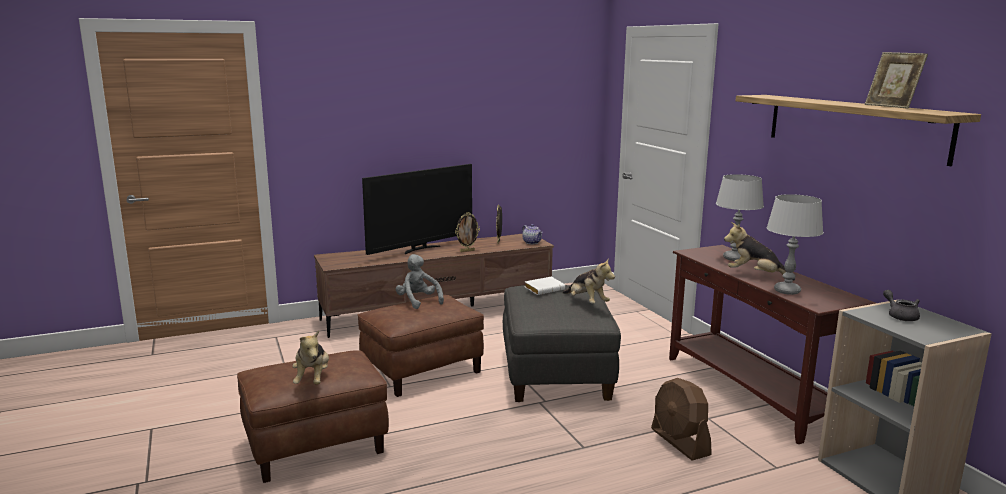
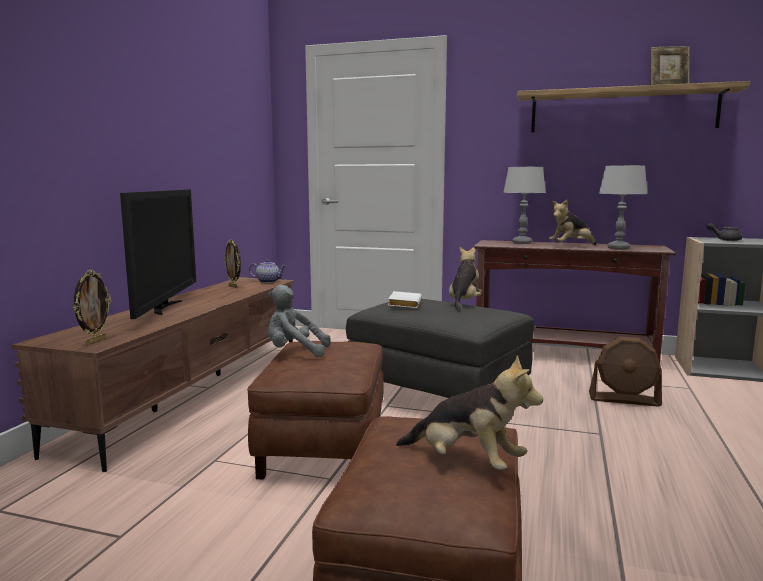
camera: 50 degrees left, 5 degrees down
(467, 251) = (227, 298): picture frame -> picture frame (95, 341)
(586, 302) = (464, 303): plush toy -> plush toy turned 75 degrees counterclockwise

